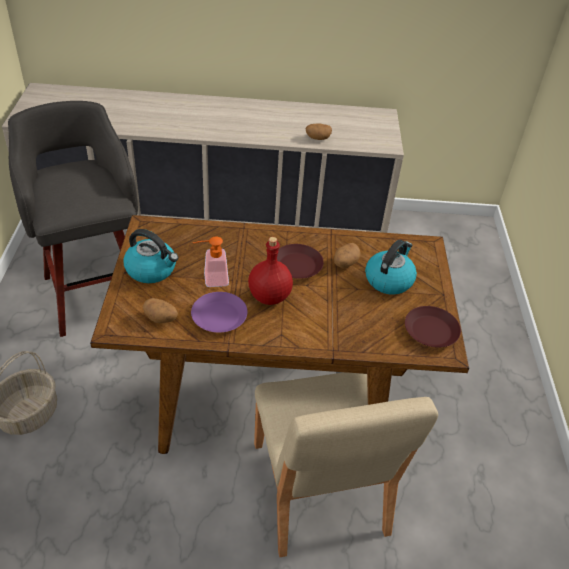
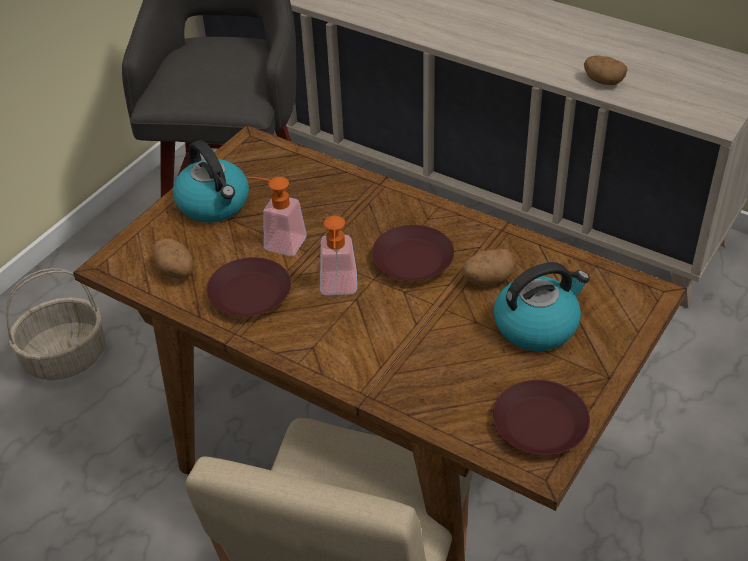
camera: 35 degrees right, 0 degrees up
(219, 317) = (250, 295): purple plate -> brown plate
(269, 296) = (338, 289): red bottle -> soap dispenser

